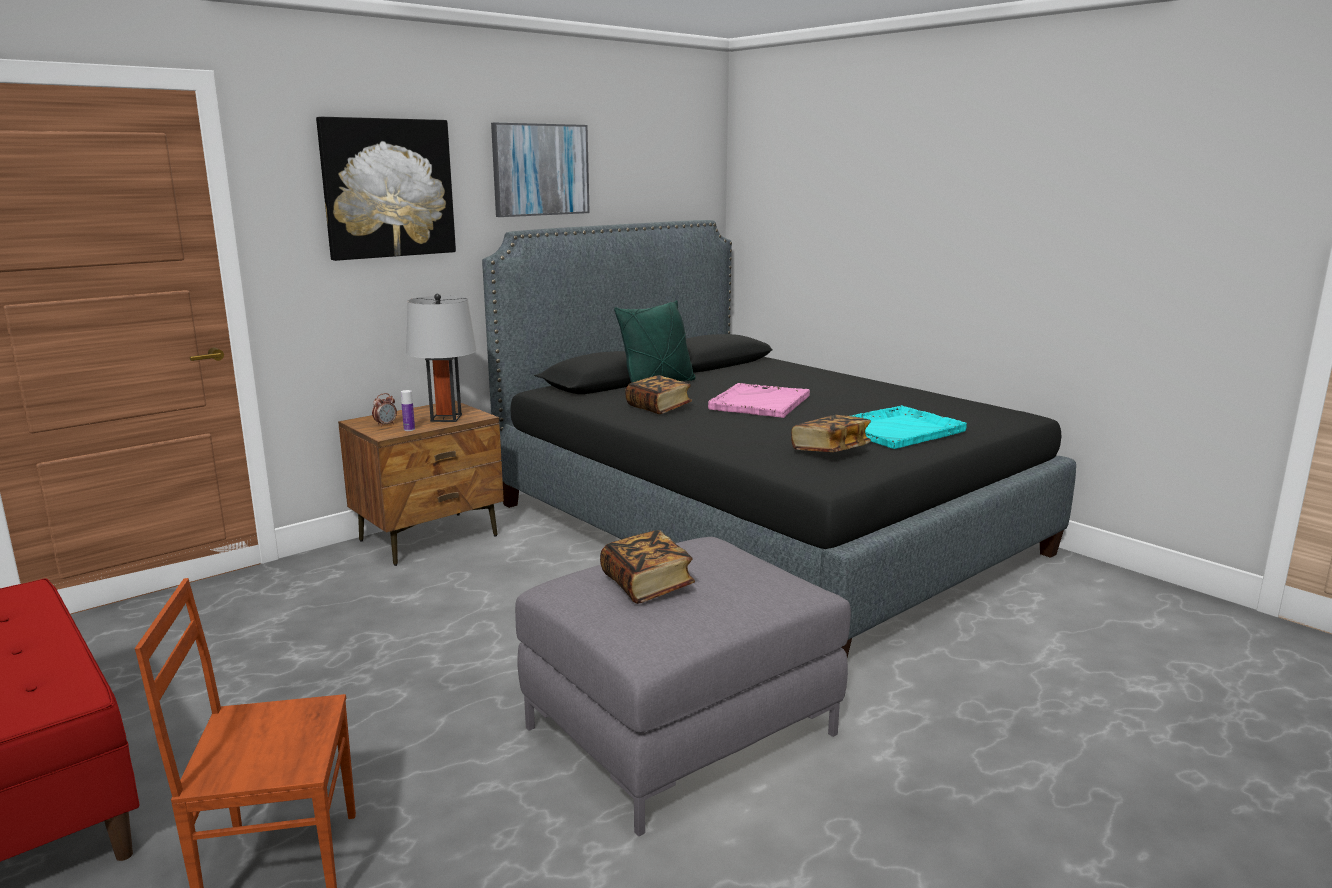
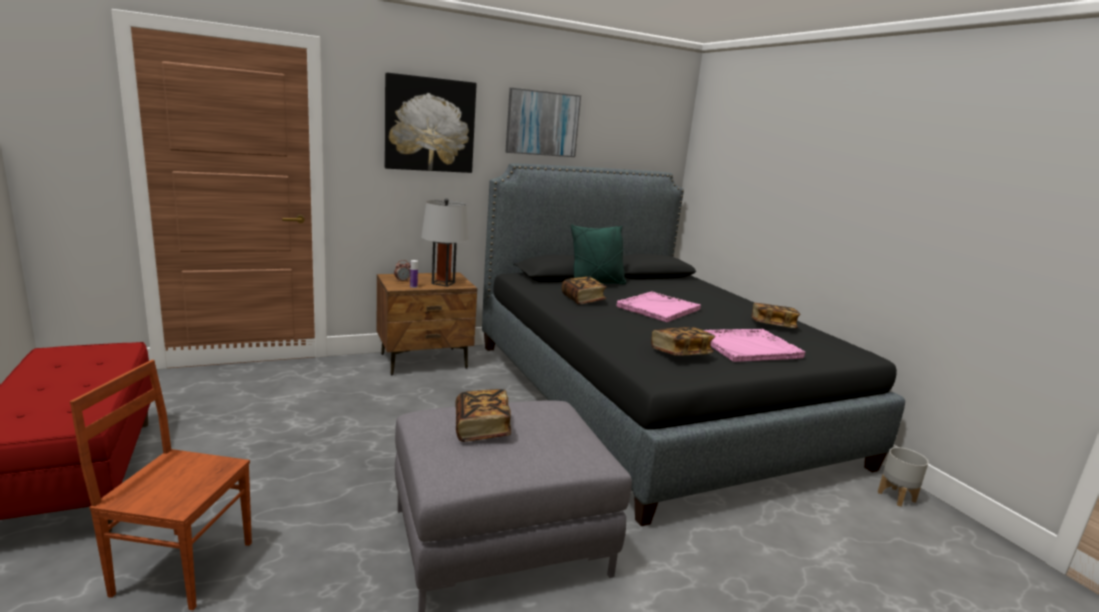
camera: 15 degrees right, 0 degrees up
(899, 429) = (749, 347): turquoise tray -> pink tray
(904, 400) = (772, 325): none -> book
(1088, 578) = (897, 497): none -> grey planter

